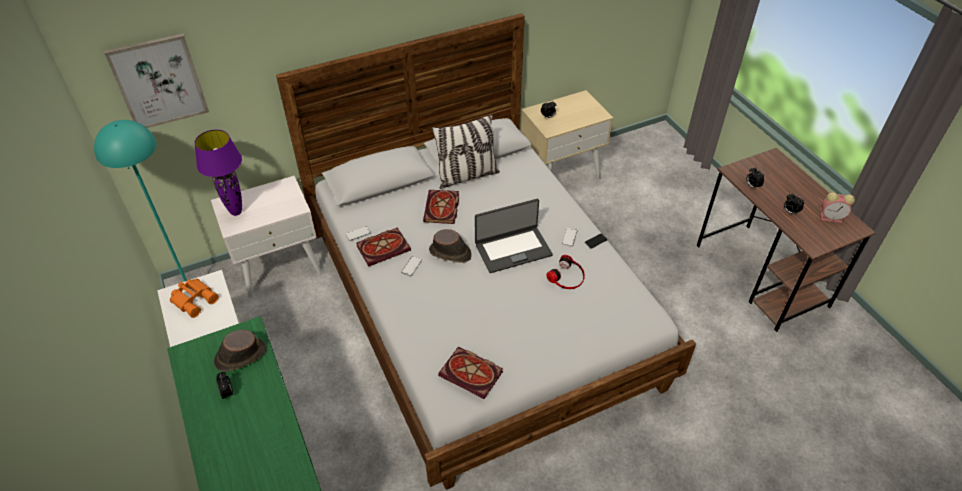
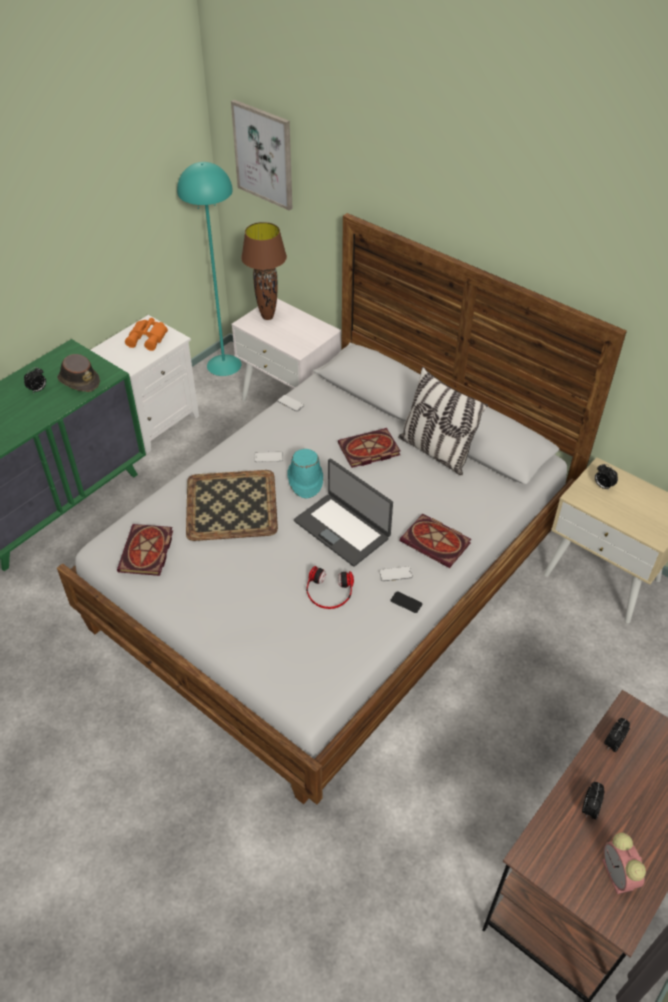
camera: 65 degrees right, 0 degrees up
(236, 212) = (267, 317): purple table lamp -> brown table lamp
(384, 247) = (283, 428): book -> book (437, 542)
(450, 253) = (305, 480): brown hat -> turquoise hat
(452, 305) = (230, 506): none -> tray

